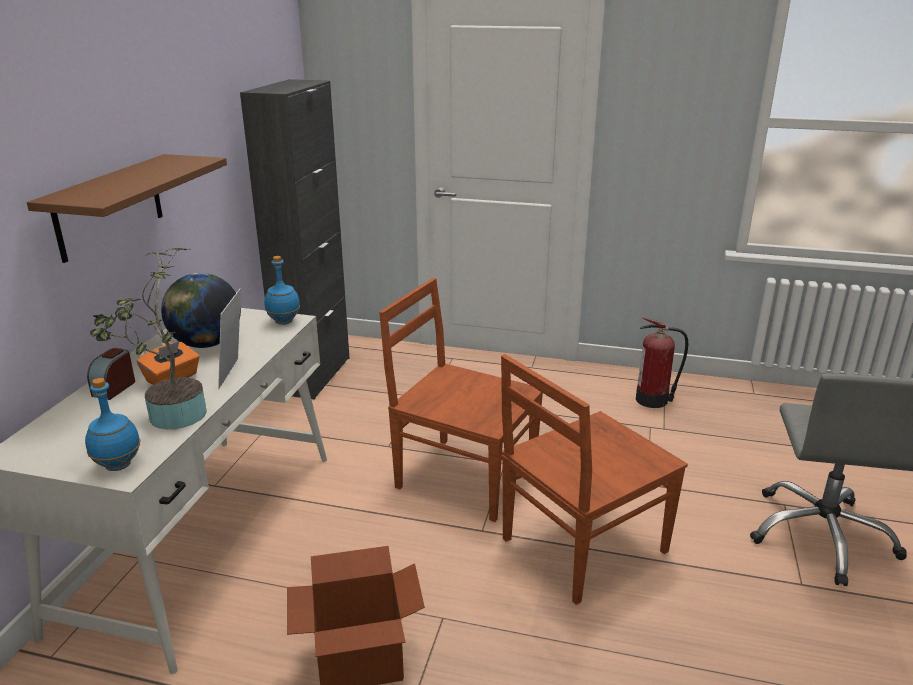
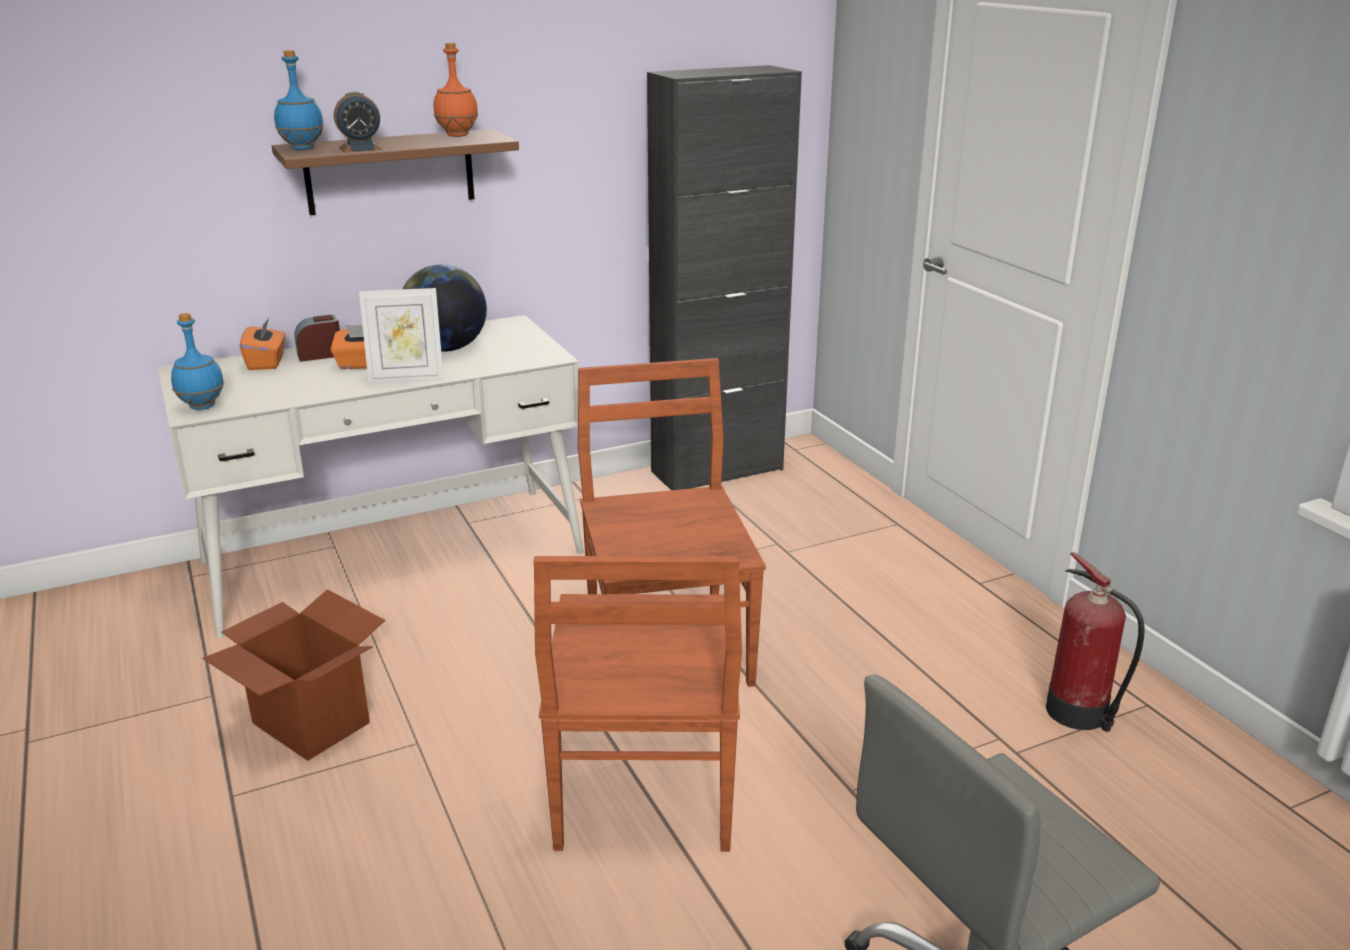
camera: 50 degrees right, 0 degrees up
(80, 413) = (267, 362): none -> orange tissue box
(131, 186) = (360, 148): none -> alarm clock
(162, 163) = (457, 135): none -> orange bottle
(172, 417) = (298, 391): potted plant -> none
(235, 373) = (406, 379): picture frame -> picture frame turned 150 degrees counterclockwise
(283, 322) = (540, 355): blue bottle -> blue bottle (302, 148)
(581, 546) = (643, 787): brown chair -> brown chair turned 105 degrees counterclockwise

